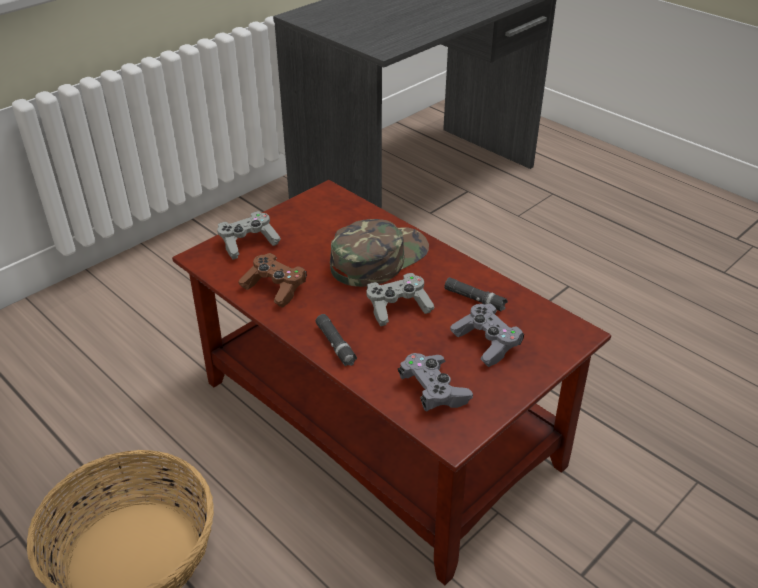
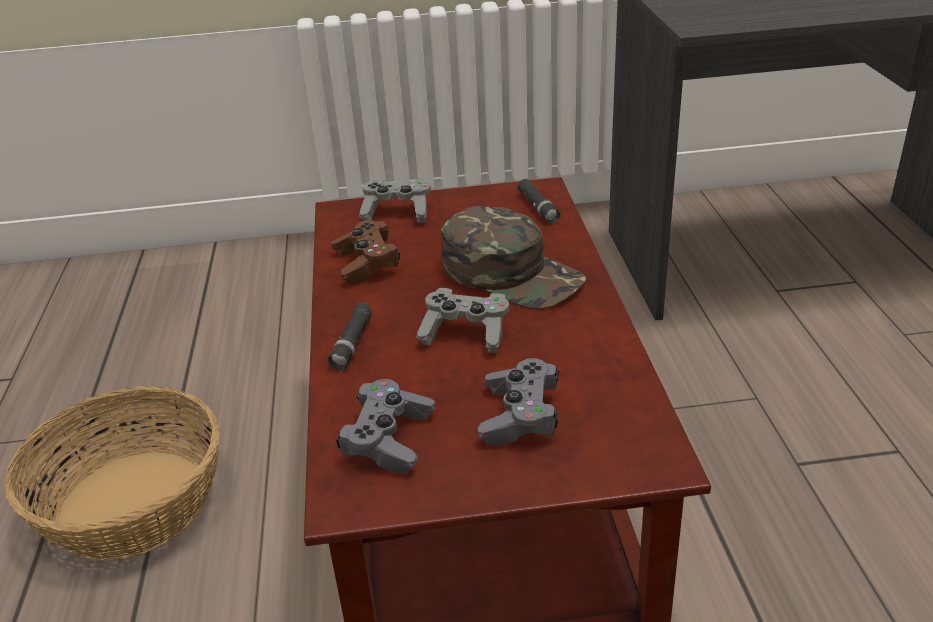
camera: 40 degrees right, 5 degrees down
(378, 258) = (512, 273): green cap -> green cap turned 45 degrees clockwise
(475, 299) = (570, 361): black flashlight -> black flashlight (538, 207)

